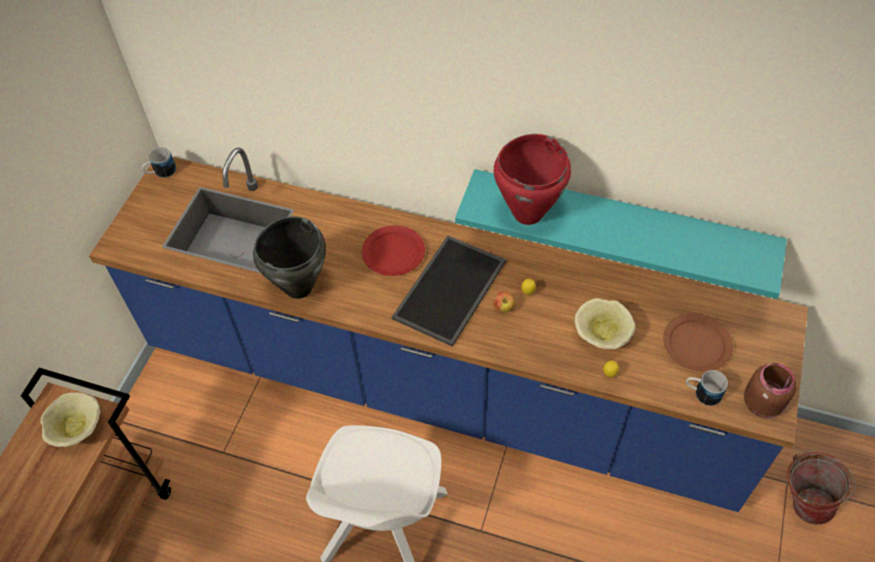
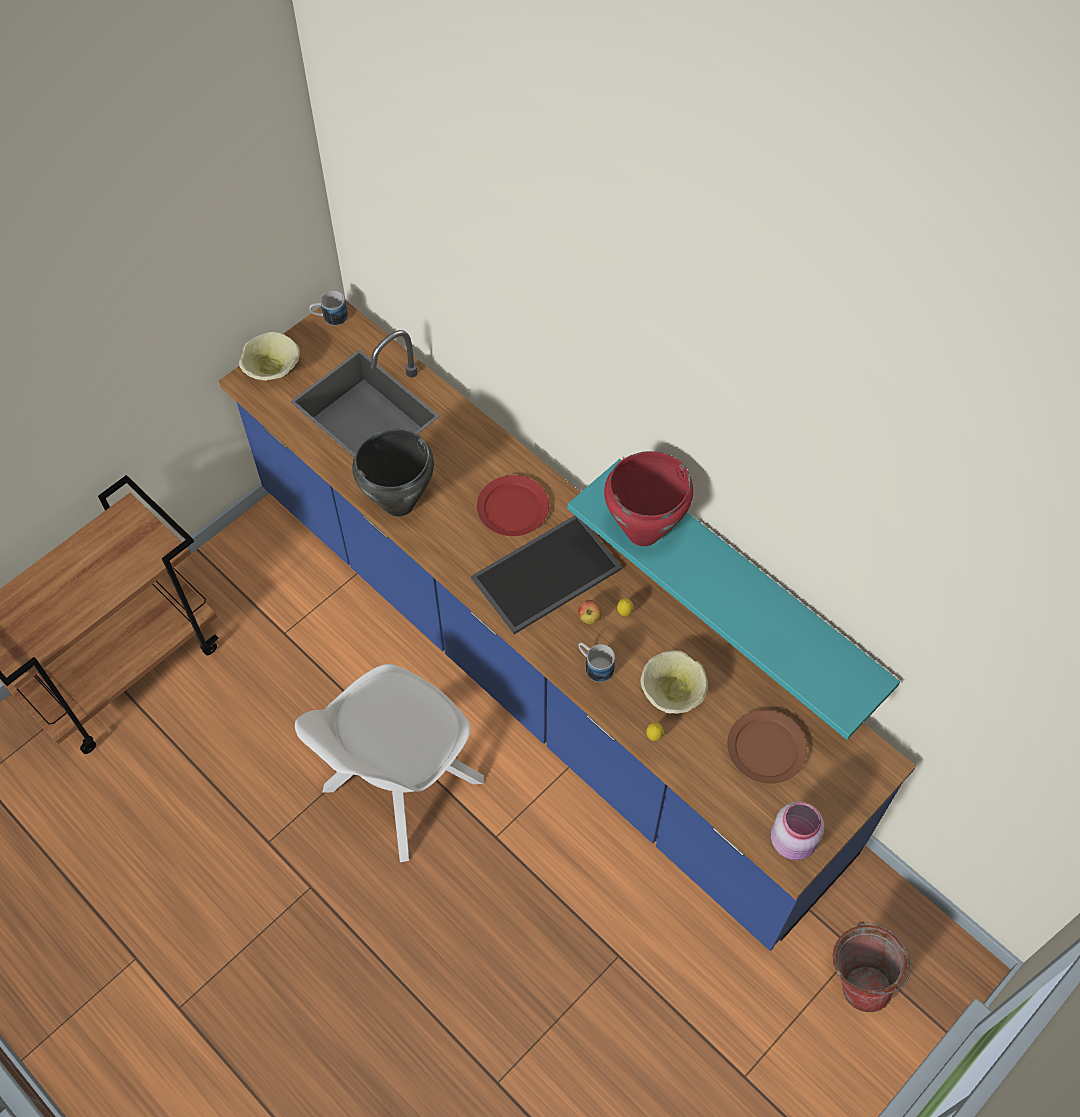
camera: 25 degrees right, 5 degrees up
(77, 430) = (135, 552): beige bowl -> beige bowl (272, 371)
(702, 393) = (736, 800): mug -> mug (594, 665)
(763, 403) = (794, 841): brown jar -> pink jar

